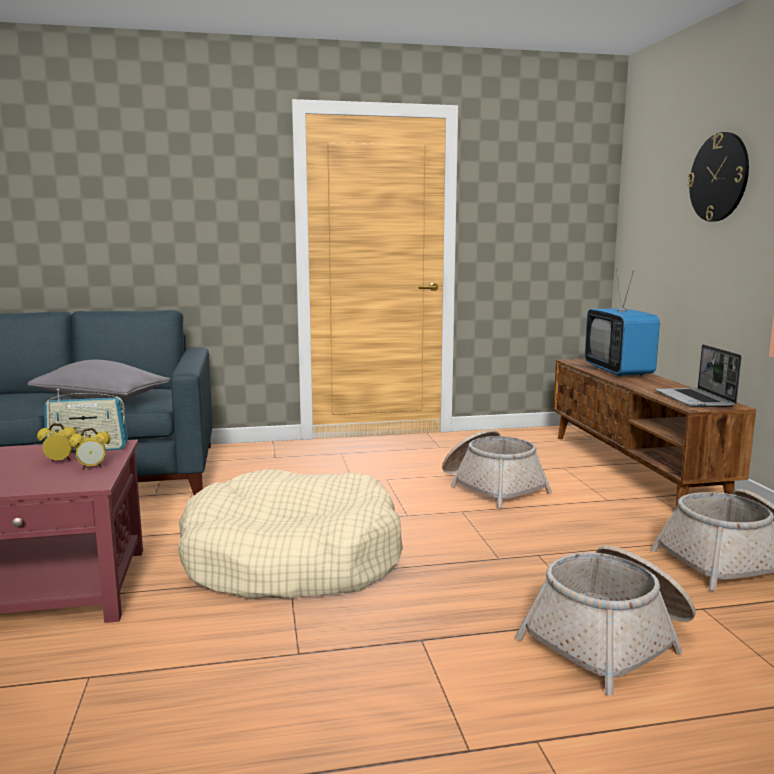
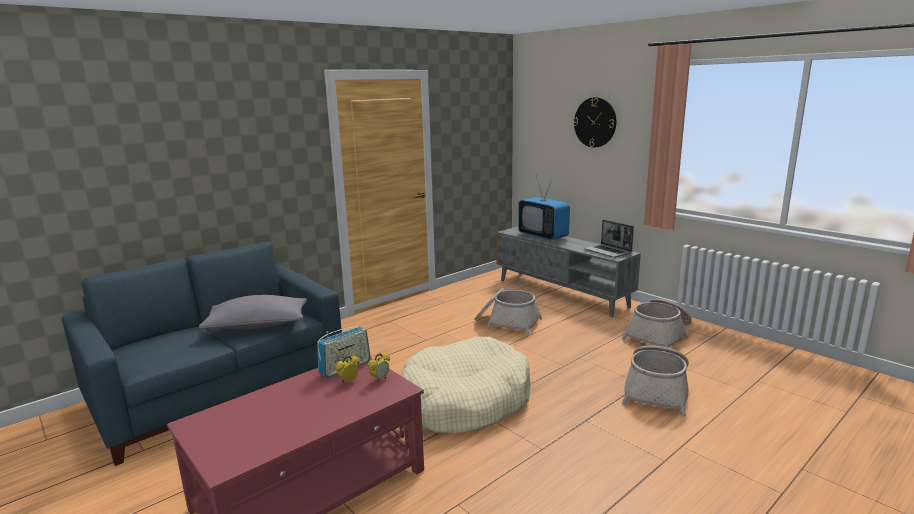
camera: 30 degrees left, 5 degrees up
(633, 469) = (562, 293): brown tv stand -> grey tv stand

